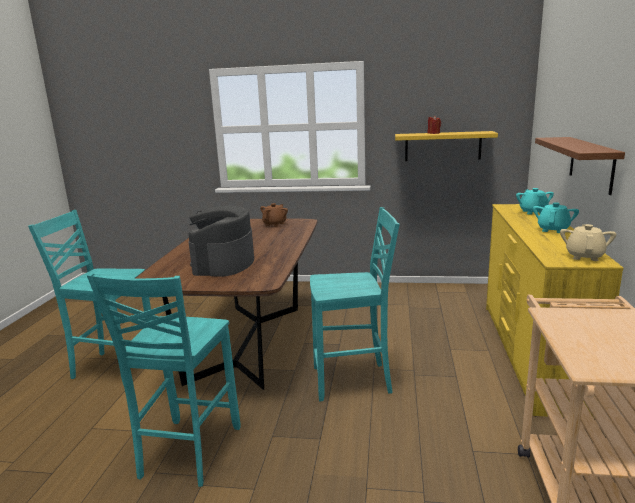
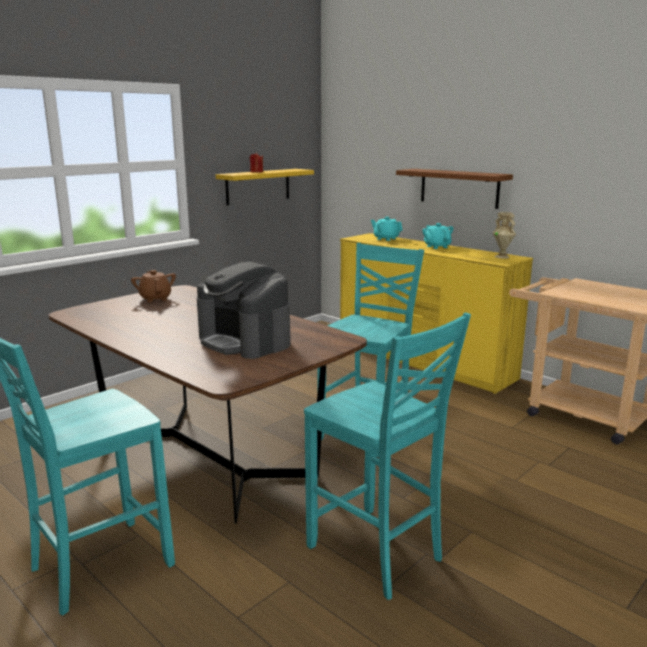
camera: 55 degrees left, 0 degrees up
(584, 256) = (502, 257): beige teapot -> beige vase

